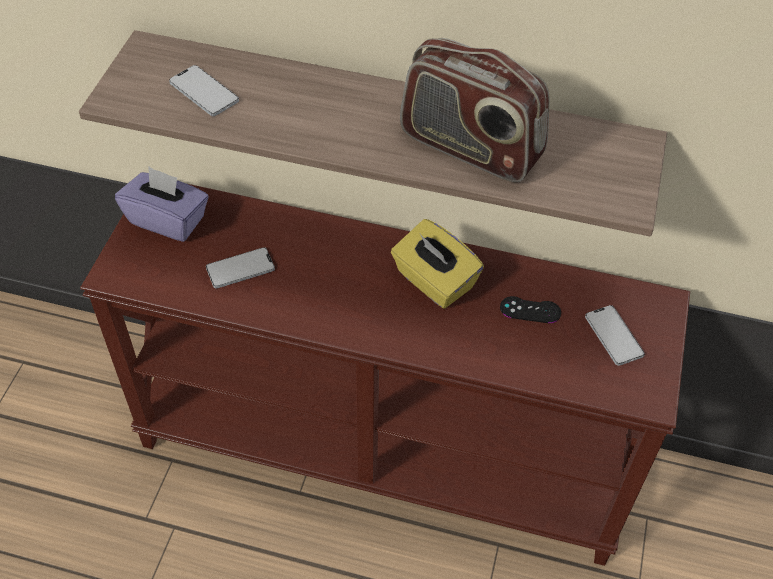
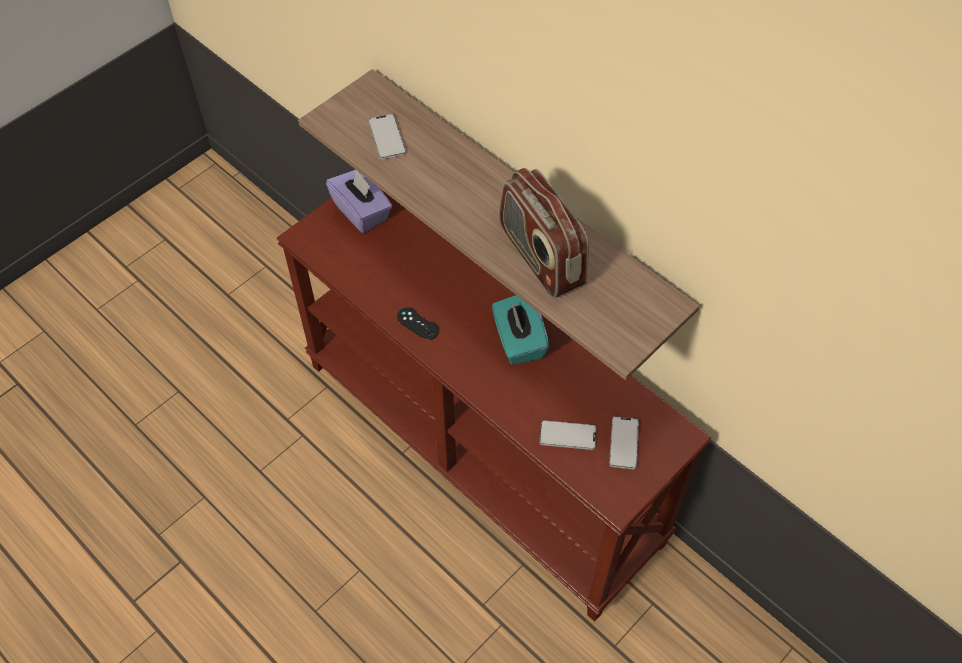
camera: 30 degrees right, 5 degrees up
(240, 269) = (388, 270): phone -> phone (567, 435)
(434, 281) = (518, 341): yellow tissue box -> turquoise tissue box
(530, 310) = (574, 394): black game controller -> black game controller (418, 324)

